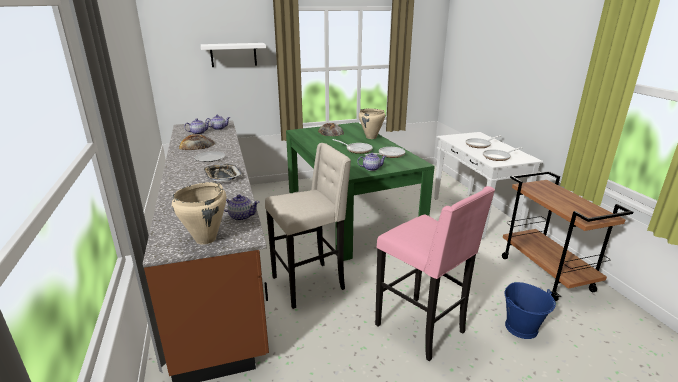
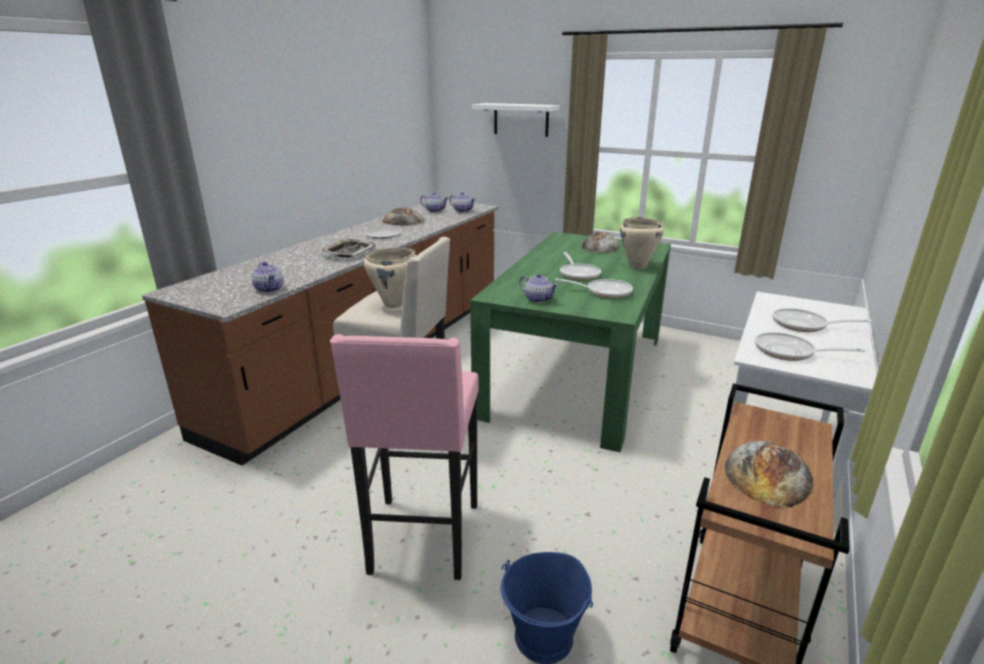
camera: 45 degrees right, 0 degrees up
(206, 239) = (206, 295): beige cooking pot -> beige cooking pot (395, 304)
(569, 204) = (768, 474): none -> bread

